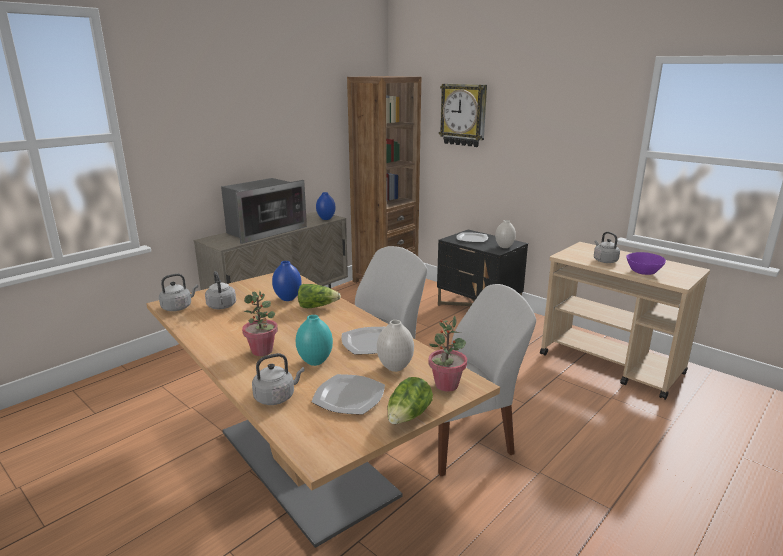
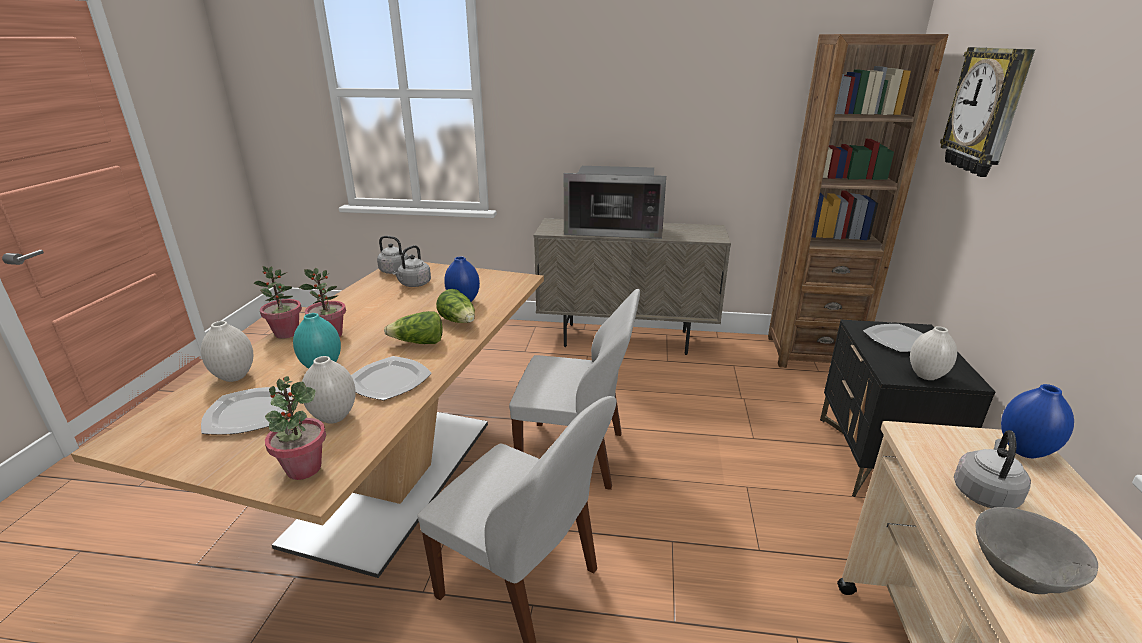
camera: 55 degrees right, 5 degrees up
(226, 367) = (286, 333): none -> potted plant
(276, 397) = (235, 376): grey kettle -> white vase
(326, 218) = (706, 236): blue vase -> blue vase (1024, 450)
(408, 417) = (212, 466): lettuce -> lettuce (418, 343)
(642, 272) = (1018, 571): purple bowl -> grey bowl

